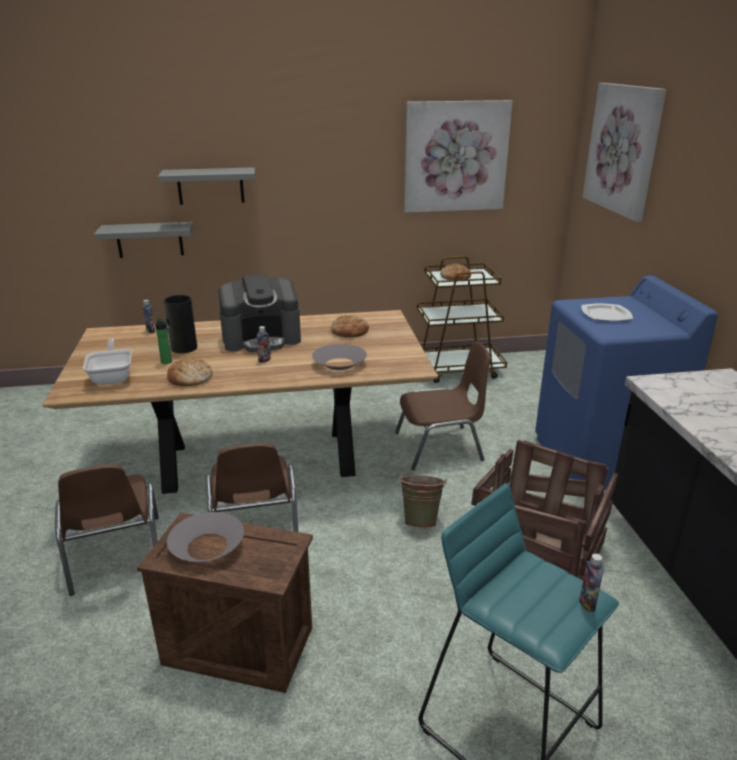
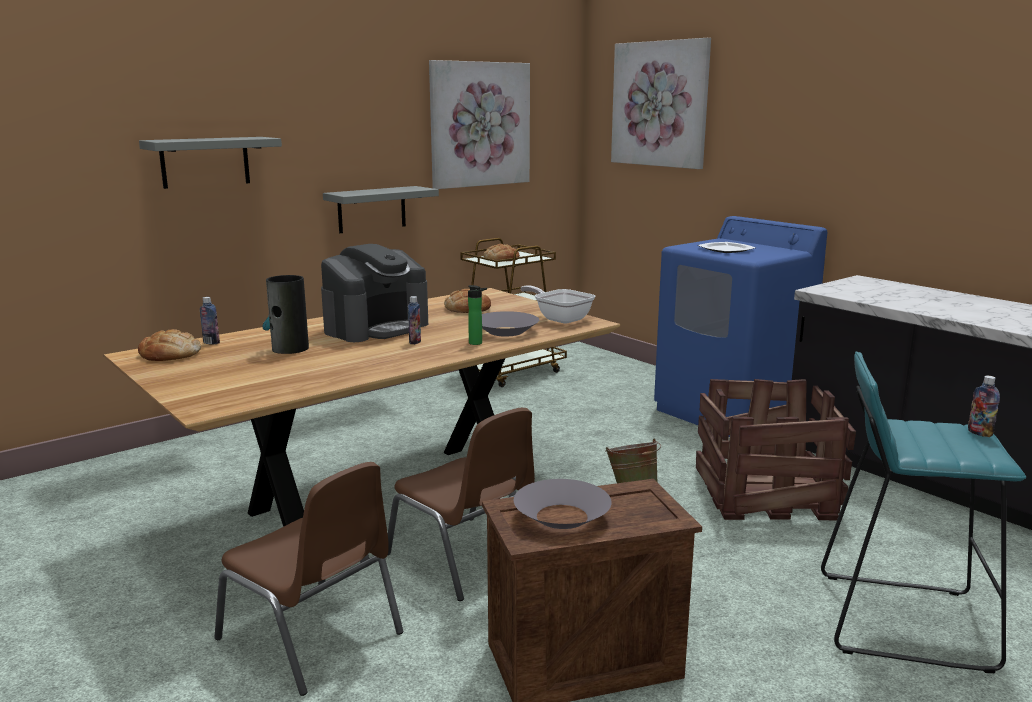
camera: 30 degrees left, 10 degrees down
(112, 377) = (241, 385): frying pan -> frying pan (560, 318)
(149, 239) = (118, 241): grey shelf -> grey shelf (372, 209)
(167, 362) = (293, 362): bottle -> bottle (477, 343)
(190, 377) = (350, 368): bread -> bread (170, 354)
(440, 447) = (574, 437): brown chair -> none

